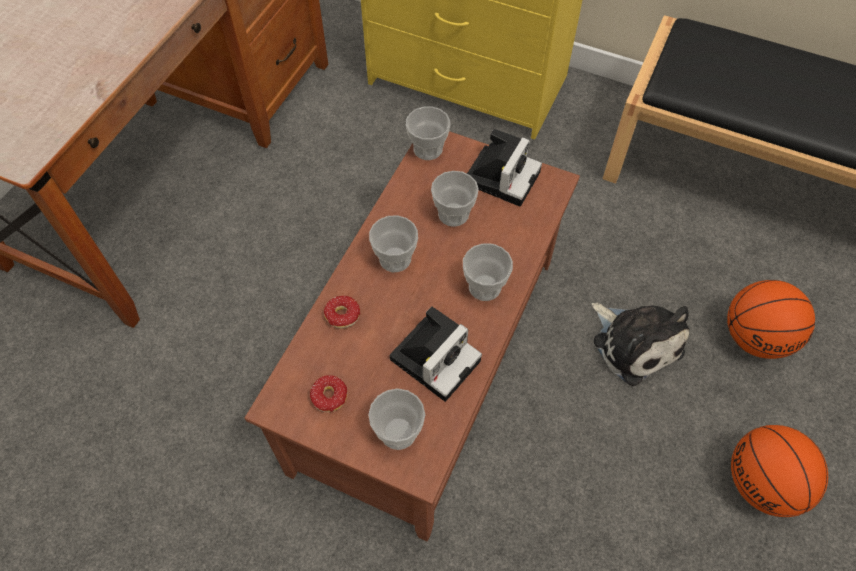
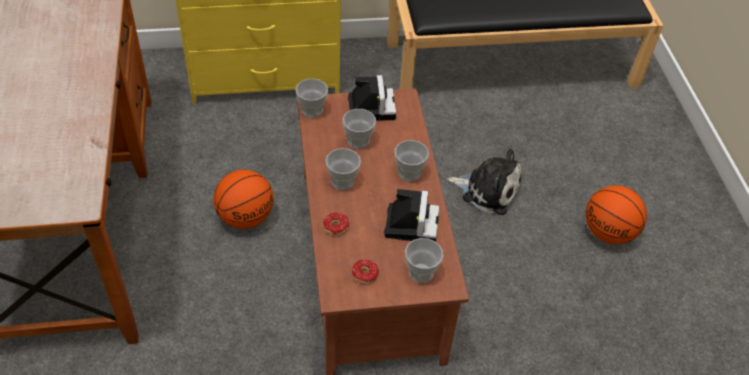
camera: 35 degrees left, 10 degrees down
(756, 337) = (552, 155): basketball -> basketball (246, 217)

